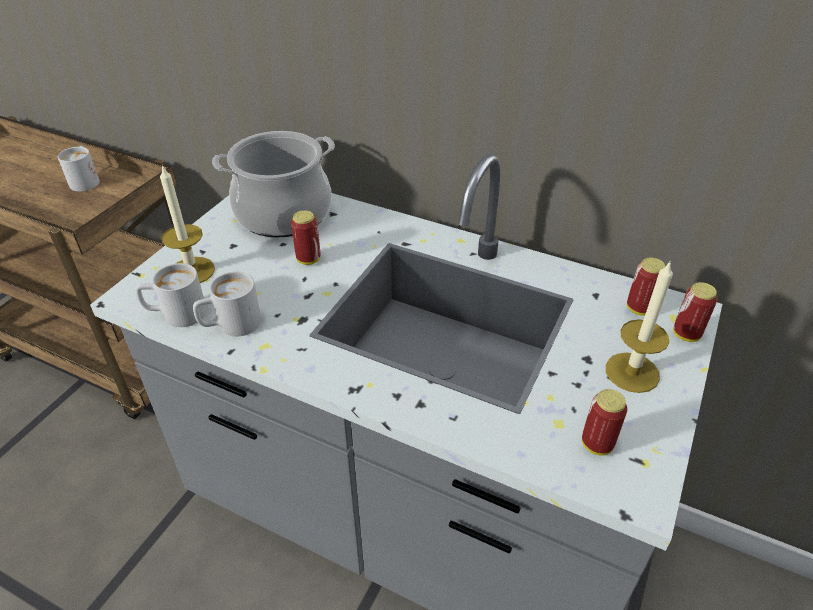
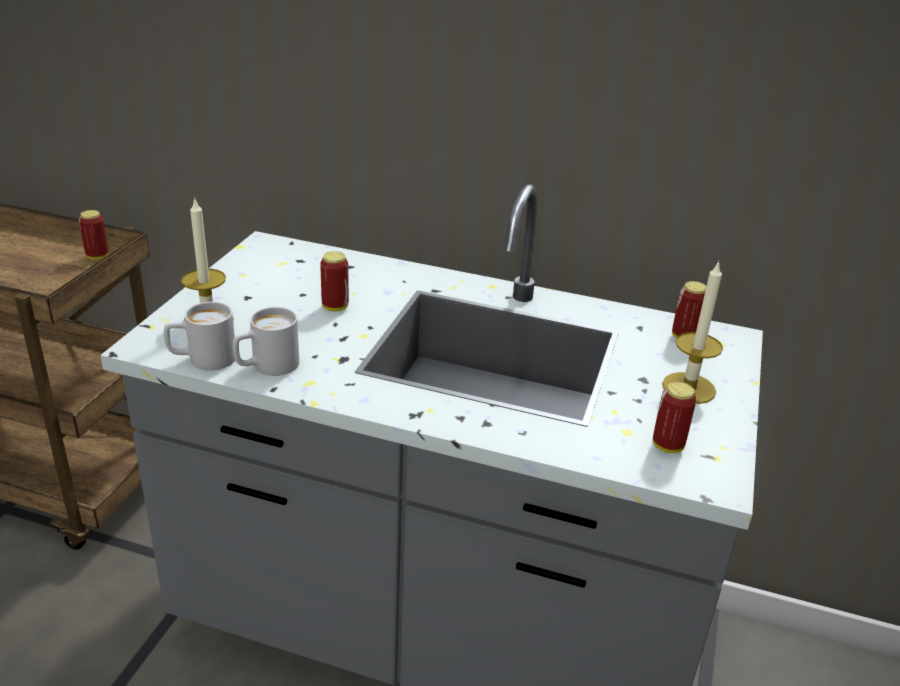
camera: 10 degrees left, 10 degrees down
(86, 180) = (38, 251): white mug -> none
(283, 213) = (295, 267): cooking pot -> none
(686, 334) = (733, 356): can -> can (97, 257)

